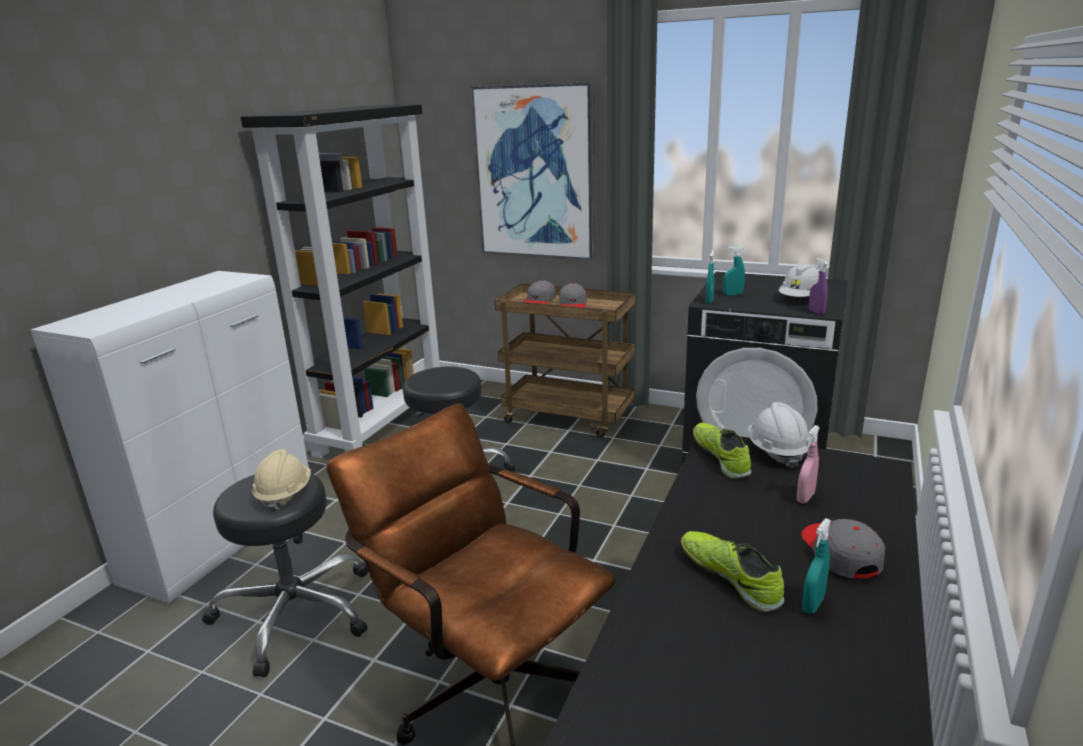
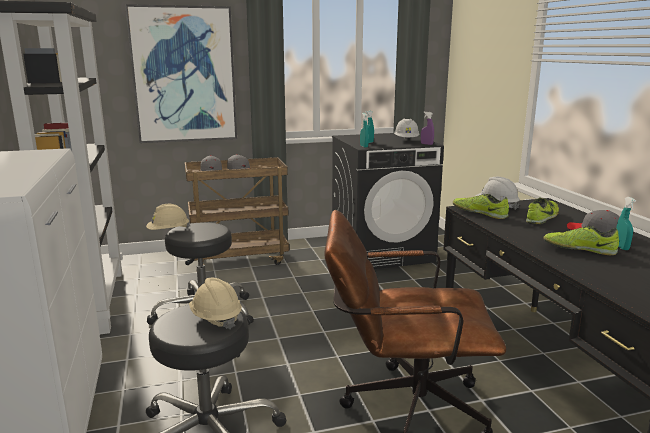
camera: 40 degrees left, 5 degrees down
(416, 372) = (168, 231): none -> beige hard hat
(805, 498) = (542, 217): pink spray bottle -> shoe

